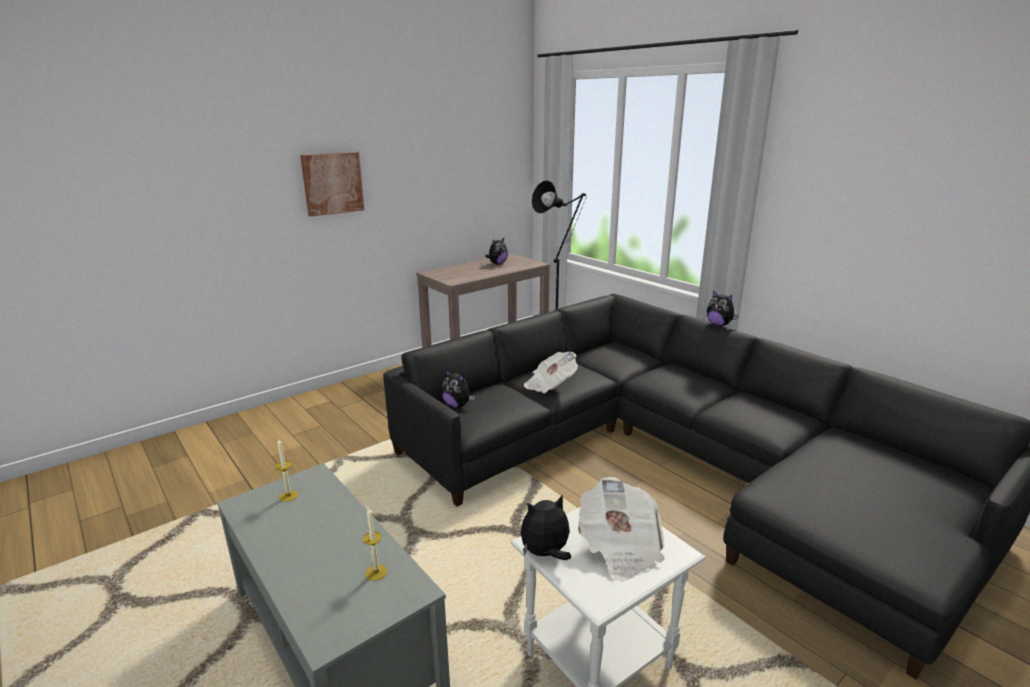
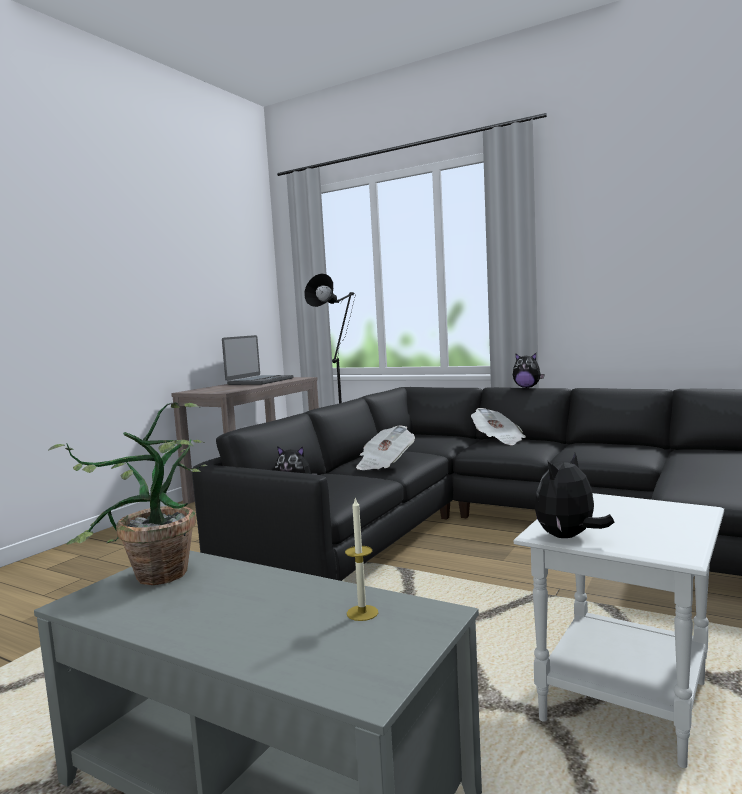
camera: 20 degrees left, 15 degrees down
(288, 496) = (151, 580): candle -> potted plant
(332, 183) = (73, 280): picture -> none
(497, 263) = (259, 381): plush toy -> laptop
(619, 547) = (637, 518): newspaper -> newspaper (498, 440)

